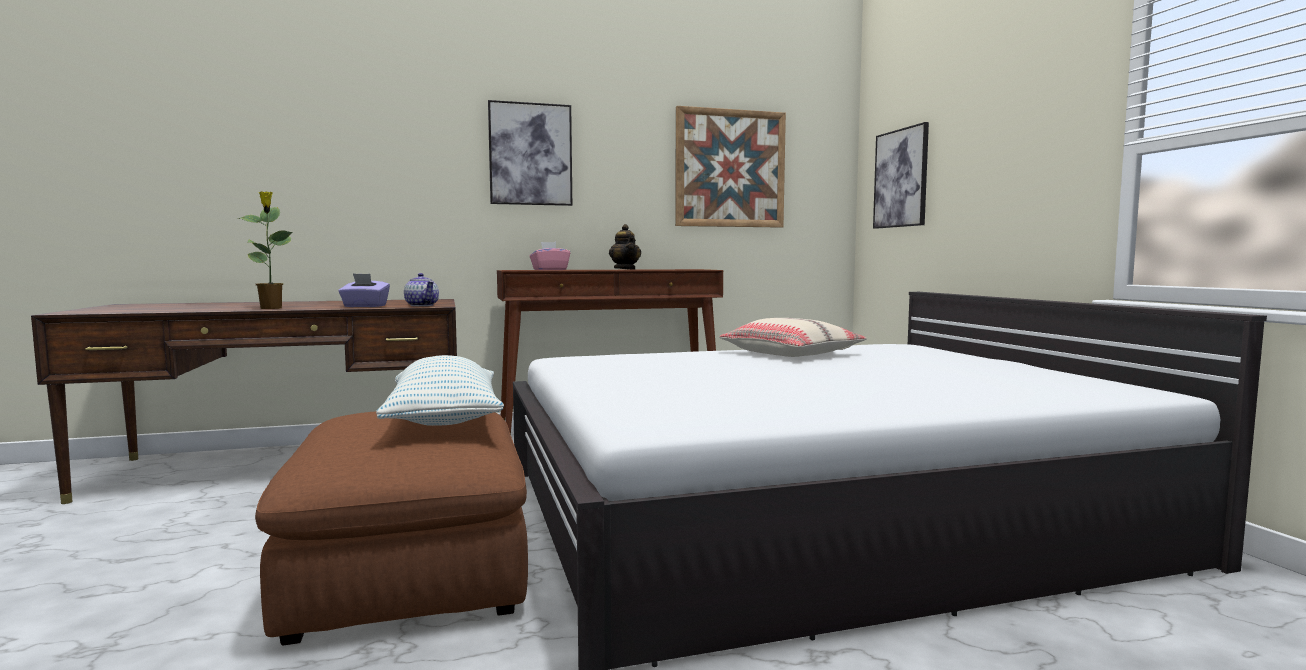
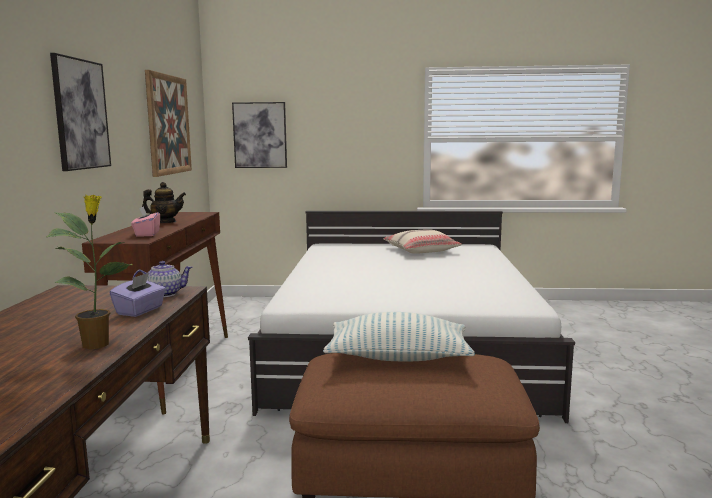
camera: 70 degrees left, 5 degrees up
(791, 354) = (336, 263): beige pillow -> beige pillow (421, 250)

